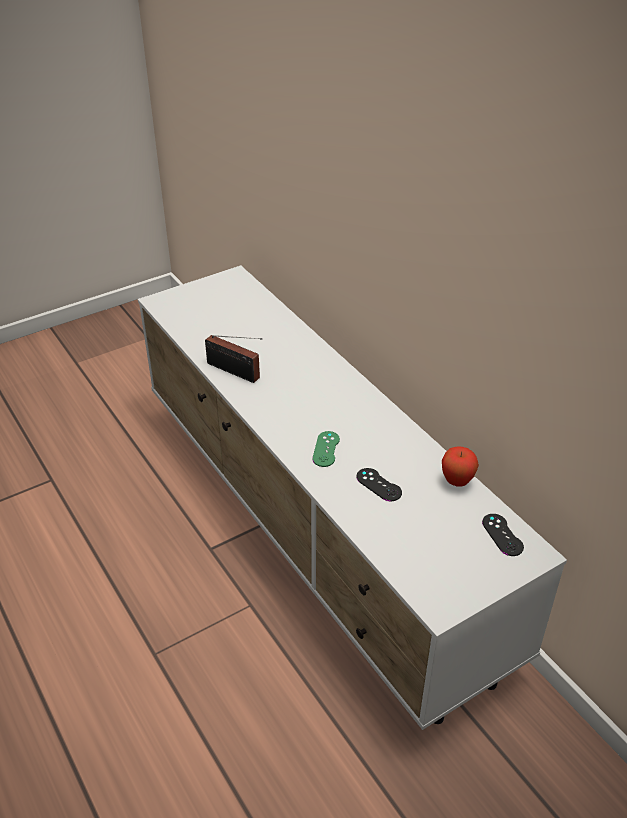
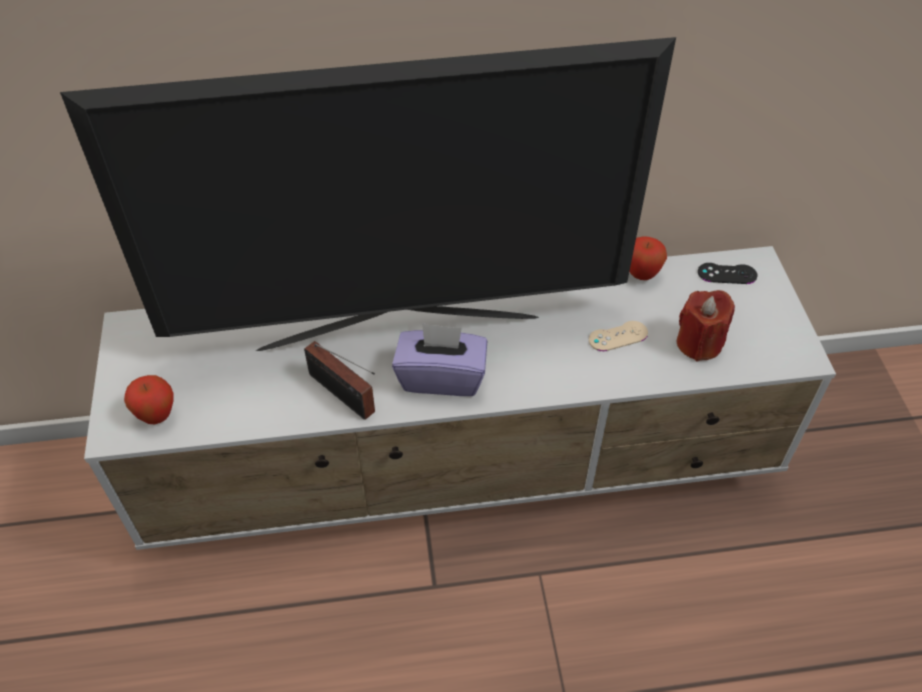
camera: 65 degrees left, 10 degrees up
(179, 310) = (157, 415): none -> apple
(235, 372) = (344, 396): radio -> radio turned 75 degrees clockwise
(278, 408) = (441, 377): none -> purple tissue box
(306, 376) = (398, 330): none -> television
(326, 449) = (539, 359): green game controller -> none
(379, 485) = (618, 336): black game controller -> beige game controller
(406, 534) = (699, 343): none -> red candle

